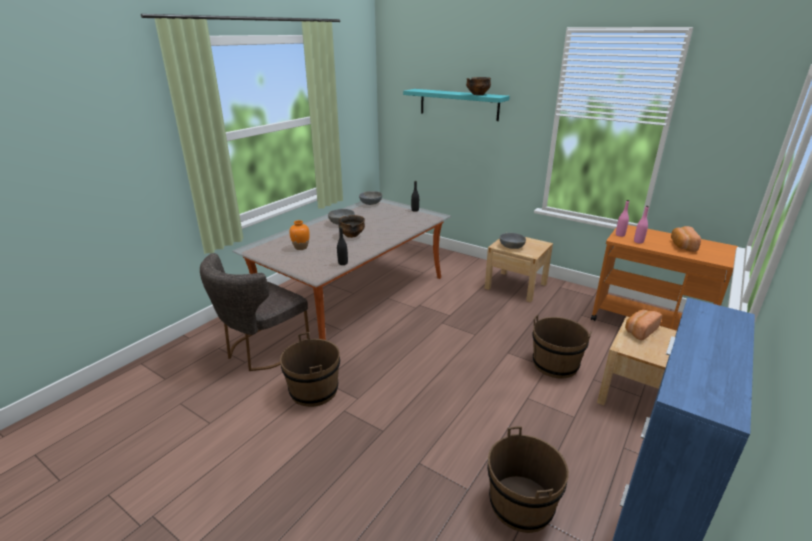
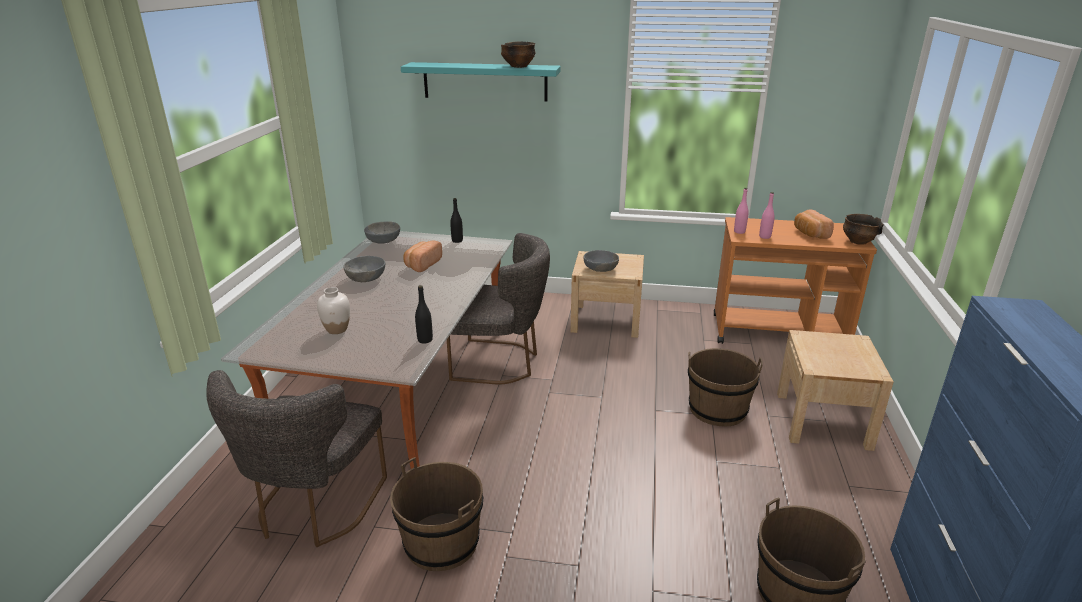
camera: 25 degrees left, 0 degrees up
(301, 247) = (337, 329): orange vase -> white vase
(352, 235) = (399, 295): bowl -> bowl (859, 241)
(423, 297) = (500, 362): none -> grey chair
(639, 331) = (816, 344): bread -> bread (422, 265)

